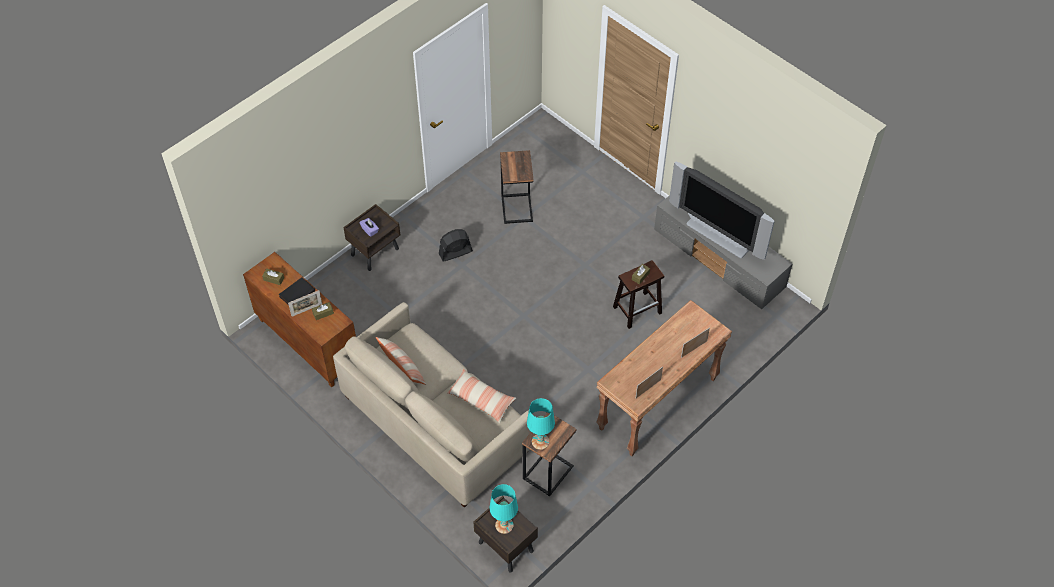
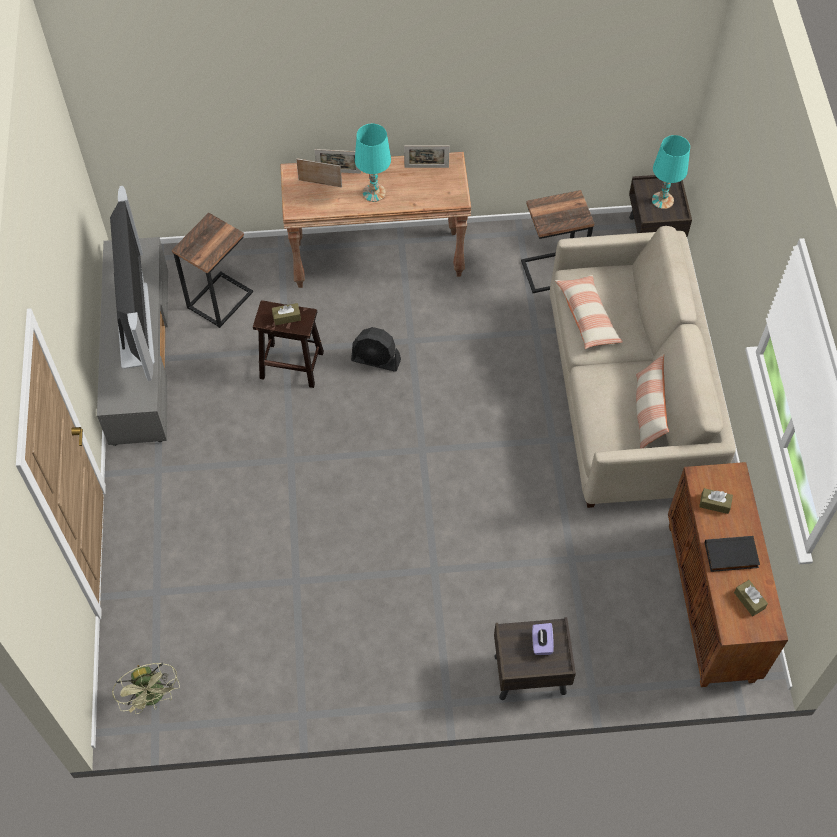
camera: 140 degrees left, 5 degrees up
(306, 310) = (733, 523): picture frame -> picture frame (320, 183)
(455, 252) = (427, 594): black fan -> black fan (376, 360)
(517, 208) = (291, 600): side table -> side table (219, 299)
(537, 136) = (153, 697): none -> green fan
(540, 441) = (574, 212): turquoise table lamp -> turquoise table lamp (373, 192)

